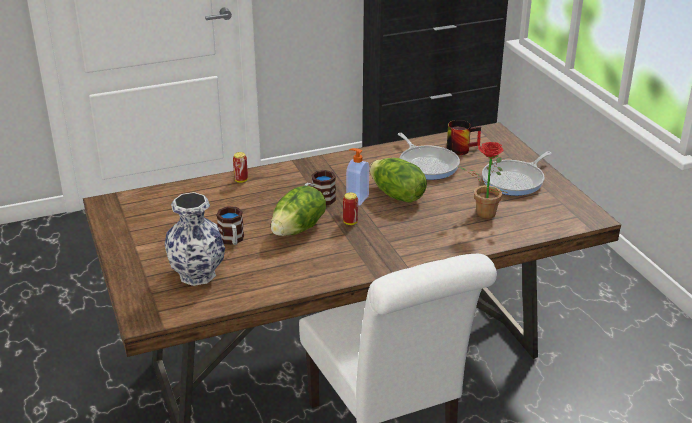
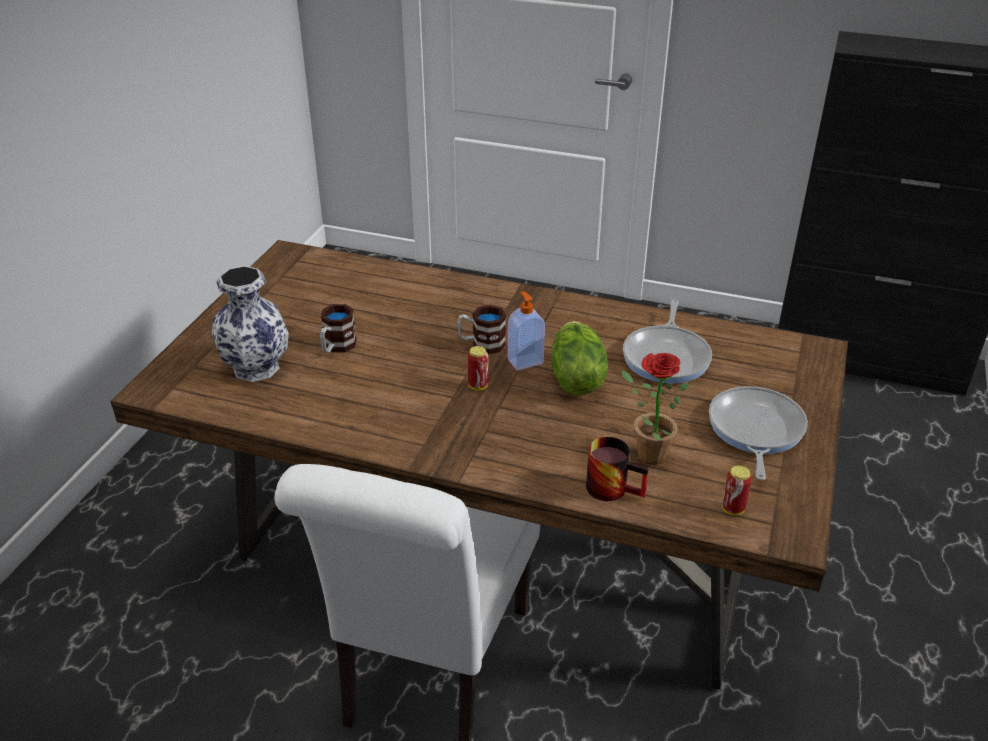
camera: 40 degrees right, 5 degrees up
(241, 180) = (438, 284): can -> can (733, 509)
(299, 229) = (416, 367): lettuce -> none
(461, 148) = (741, 354): mug -> mug (614, 487)
(515, 180) = (754, 430): frying pan -> frying pan turned 105 degrees clockwise

